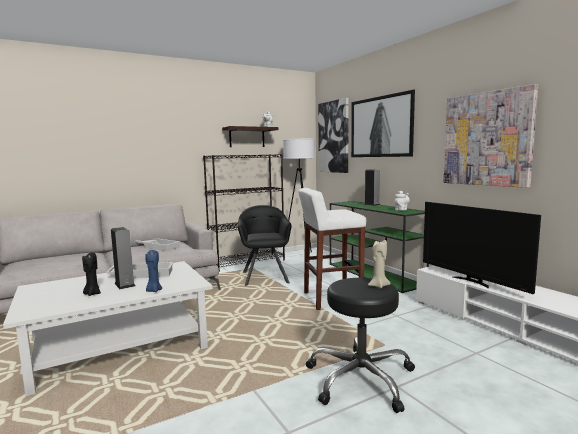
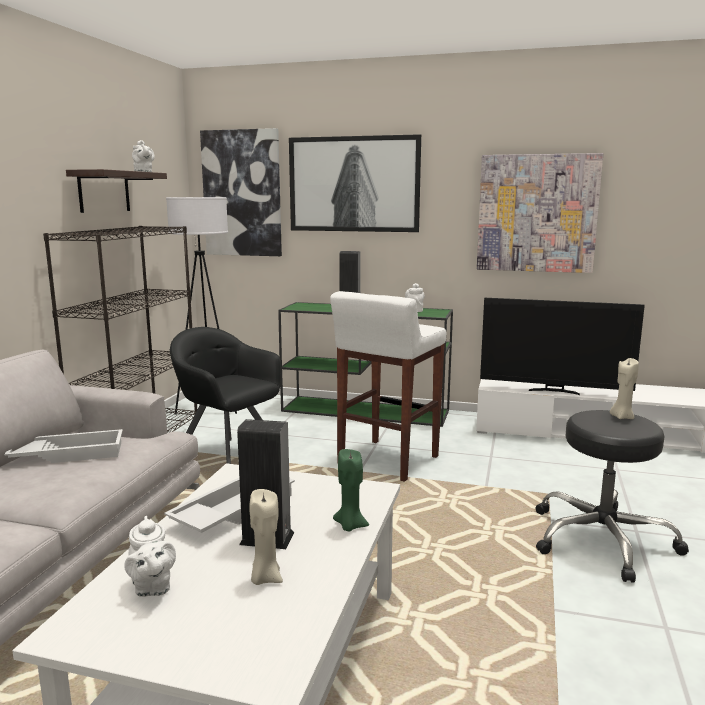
camera: 45 degrees left, 5 degrees up
(69, 285) = (152, 587): none -> white teapot
(92, 294) = (265, 578): black candle -> beige candle
(154, 290) = (350, 526): blue candle -> green candle

